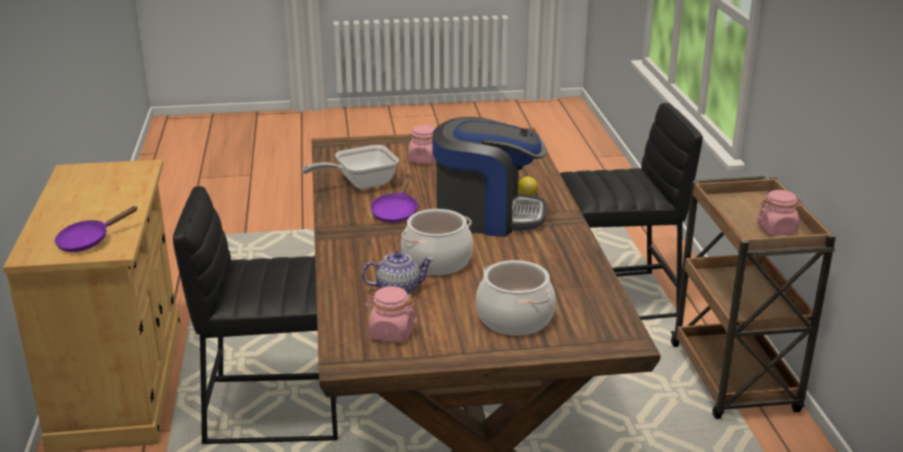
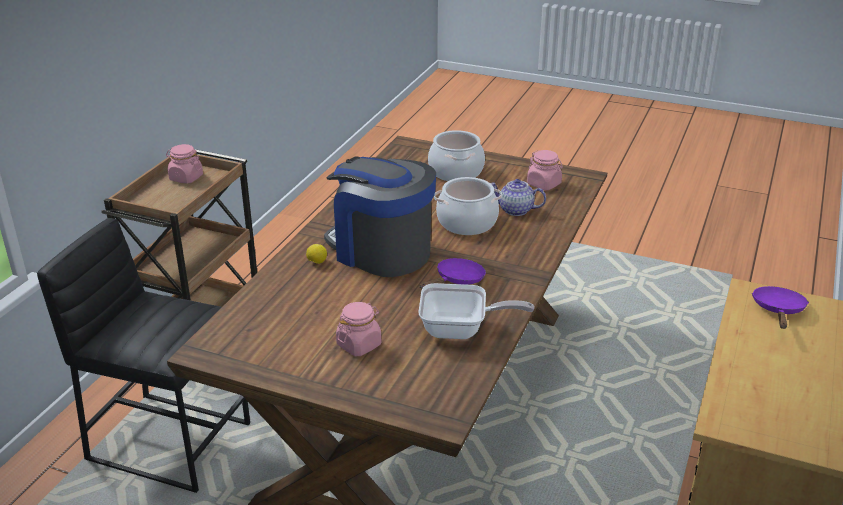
camera: 150 degrees left, 5 degrees up
(88, 241) = (778, 310): purple frying pan -> purple frying pan turned 60 degrees counterclockwise
(274, 409) = (586, 441): black stool -> none

